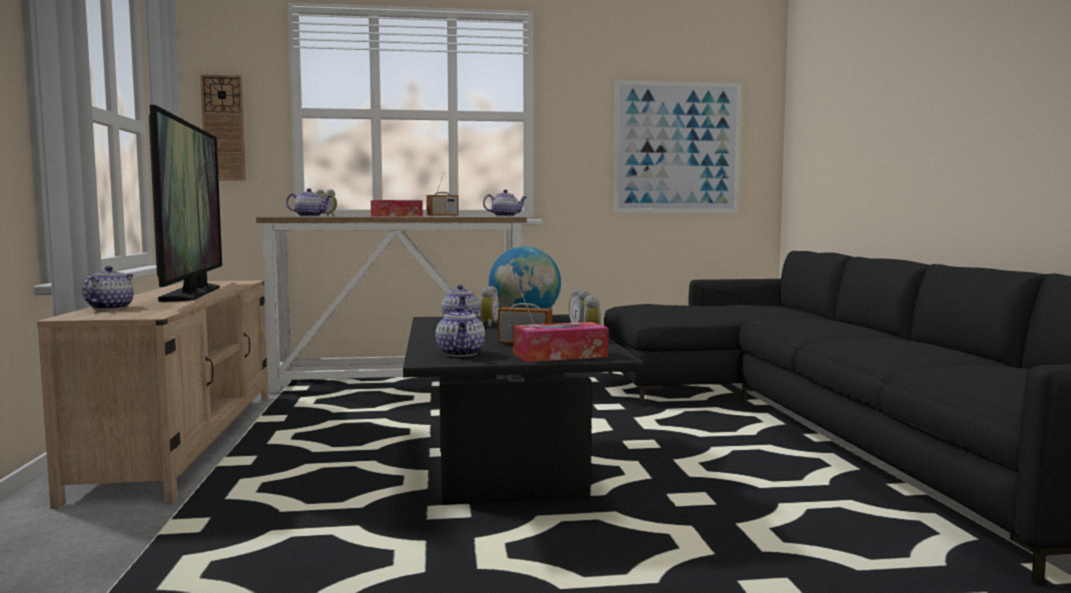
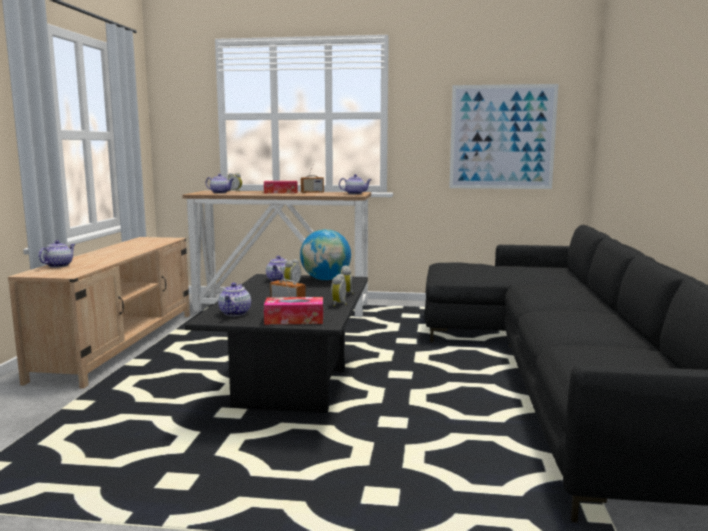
camera: 15 degrees right, 5 degrees up
(192, 293) = (123, 252): television -> none
(223, 128) = (175, 128): wall clock -> none

